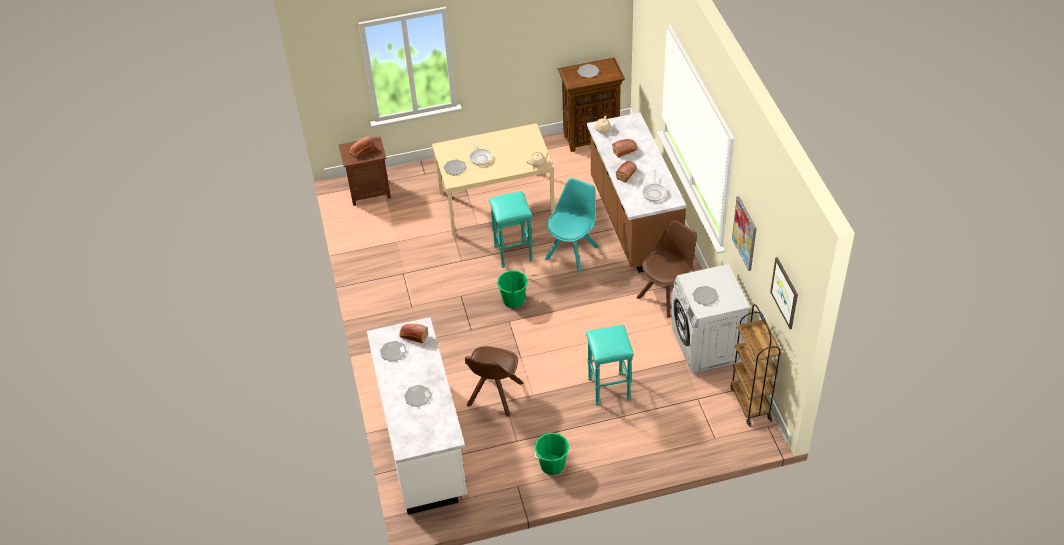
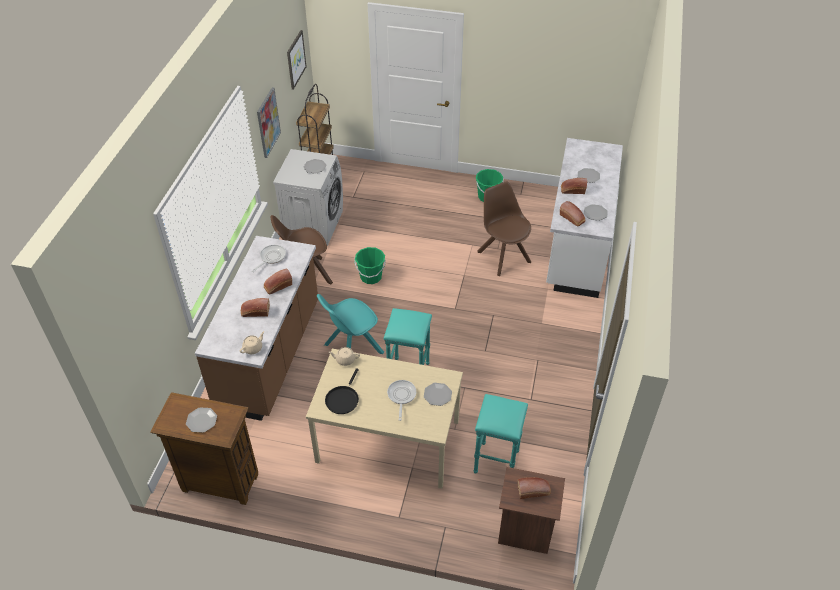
camera: 155 degrees left, 0 degrees up
(427, 370) = (572, 190): none -> bread
(494, 395) = (503, 256): brown chair -> brown chair turned 75 degrees counterclockwise
(513, 300) = (439, 326): green bucket -> green bucket (371, 277)
(519, 140) = (343, 399): none -> black frying pan
(608, 388) = (411, 227): turquoise stool -> turquoise stool (497, 462)

